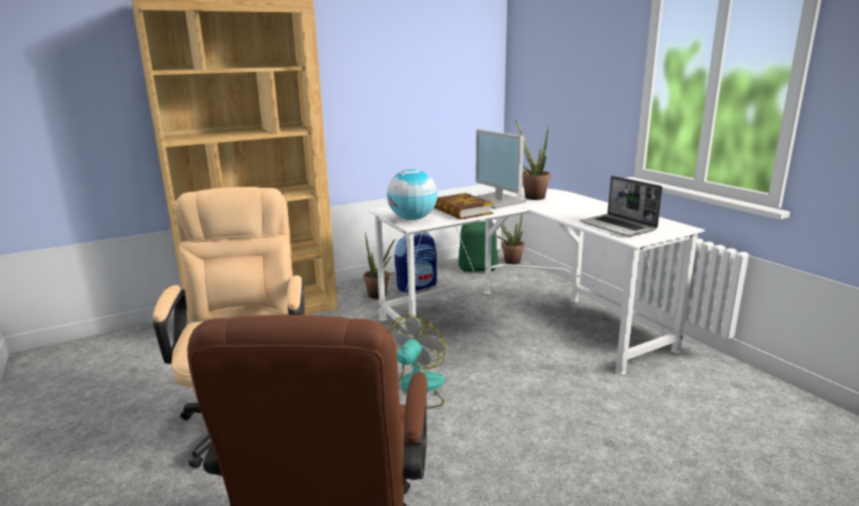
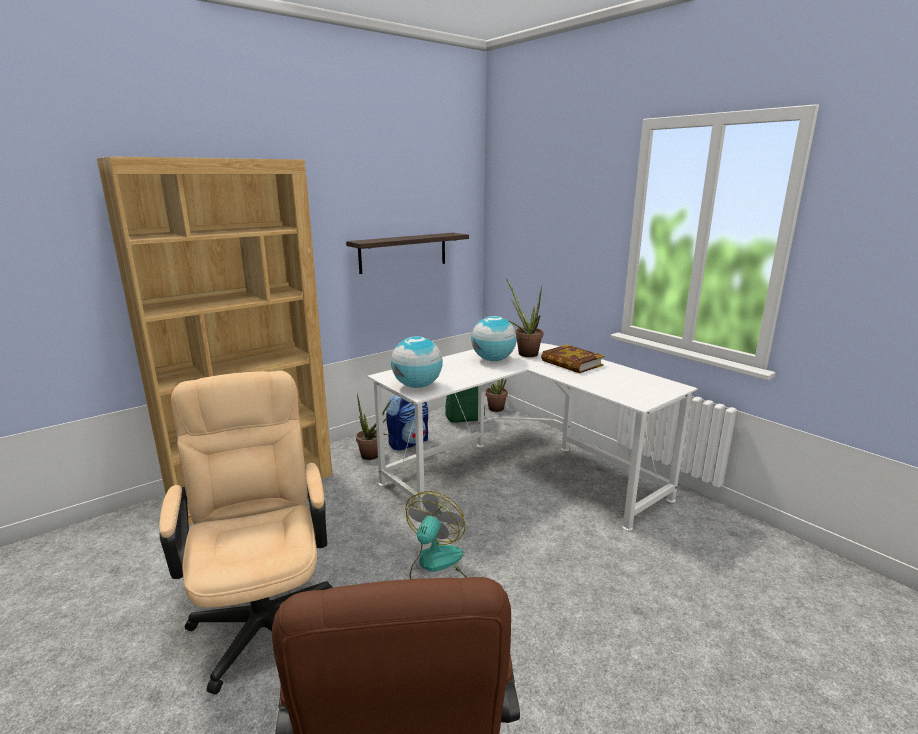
camera: 10 degrees left, 0 degrees up
(418, 97) = (403, 252): none -> shelf
(462, 211) = (463, 374): book -> book (571, 363)
(497, 201) = (493, 360): monitor -> globe
(618, 227) = (620, 388): laptop -> none

